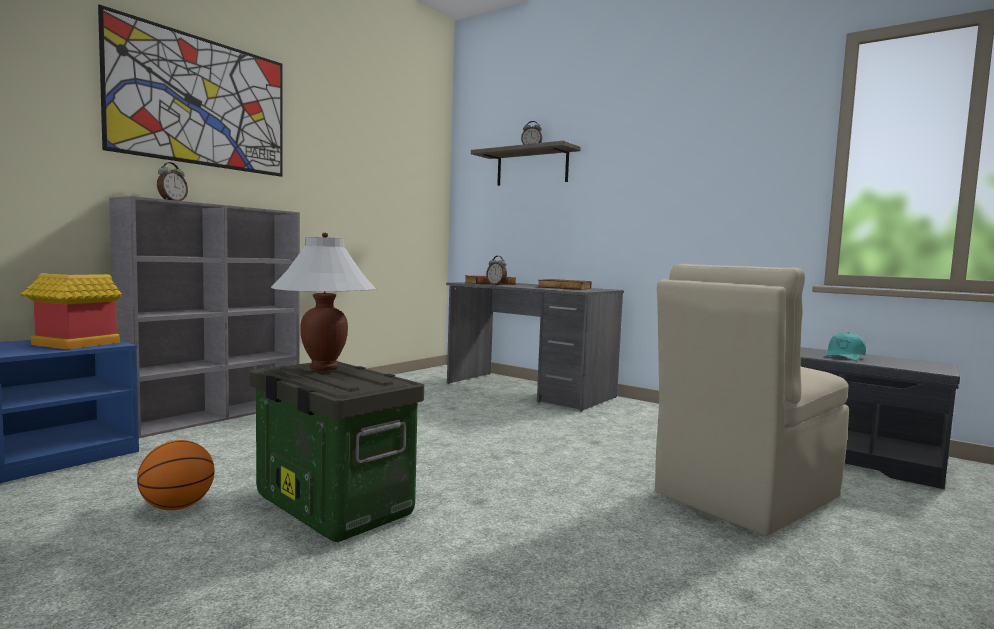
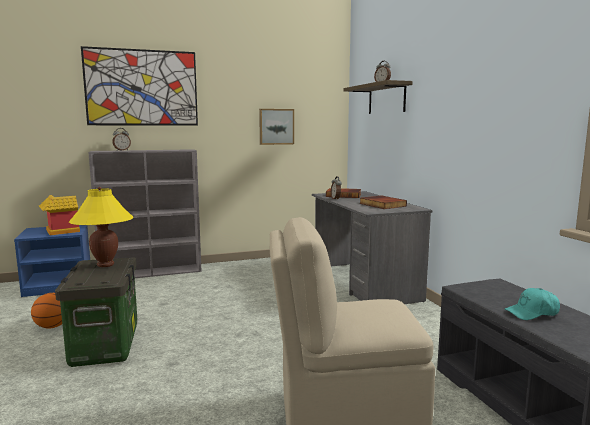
camera: 35 degrees right, 5 degrees up
(324, 368) = (105, 265): white table lamp -> yellow table lamp
(377, 192) = (276, 126): none -> picture

